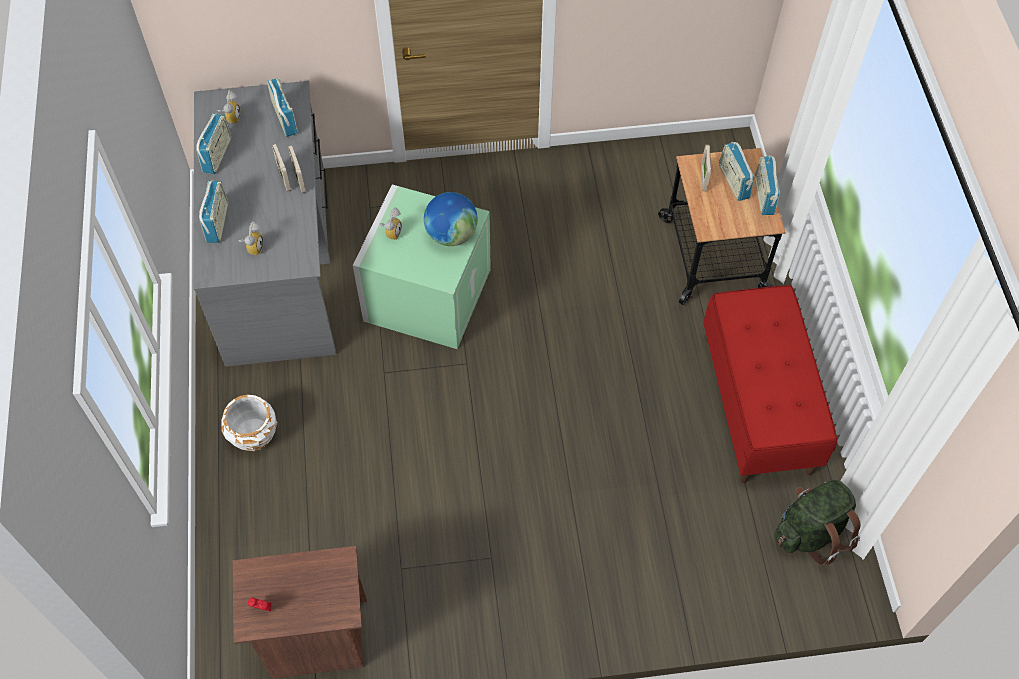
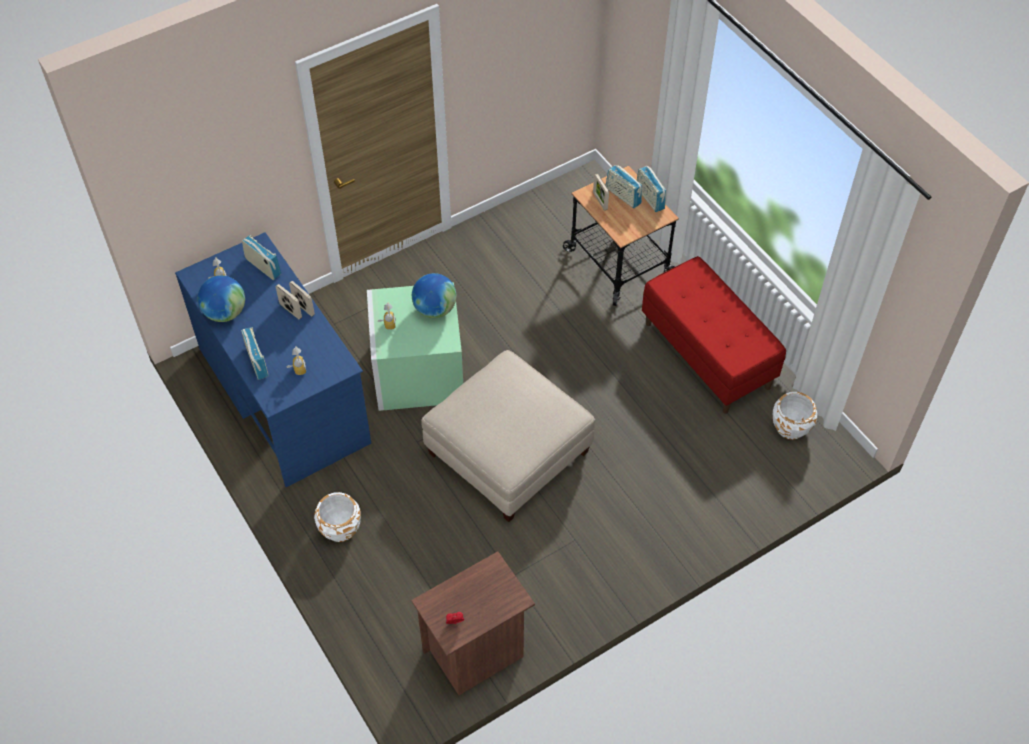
camera: 25 degrees left, 5 degrees down
(217, 154) = (225, 312): radio -> globe
(278, 264) = (284, 394): grey desk -> blue desk
(472, 425) = (507, 453): none -> beige ottoman
(811, 532) = (790, 427): green backpack -> white planter

